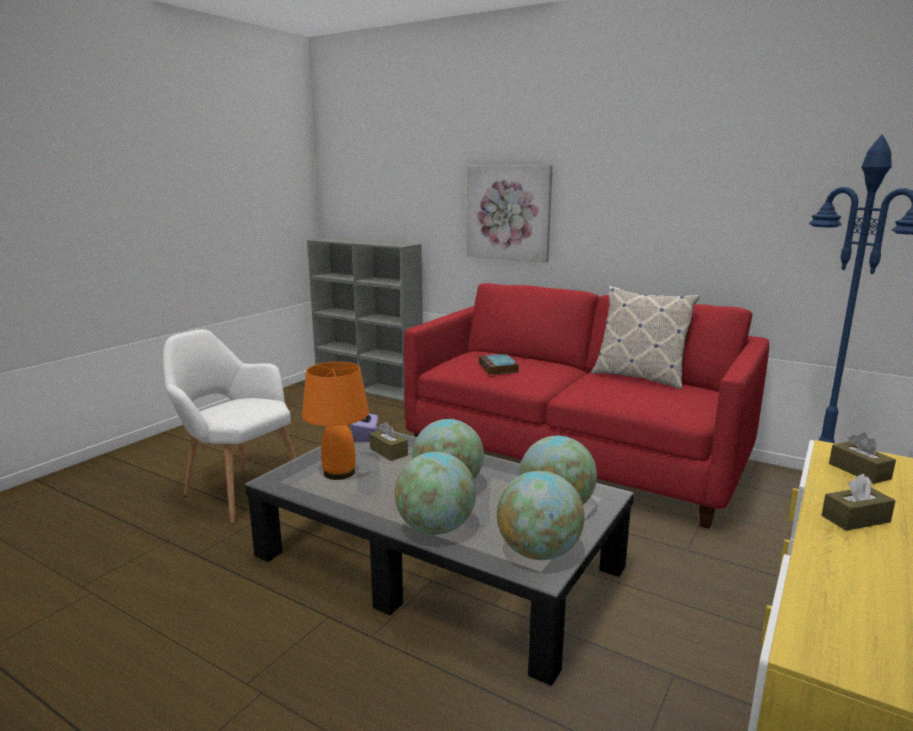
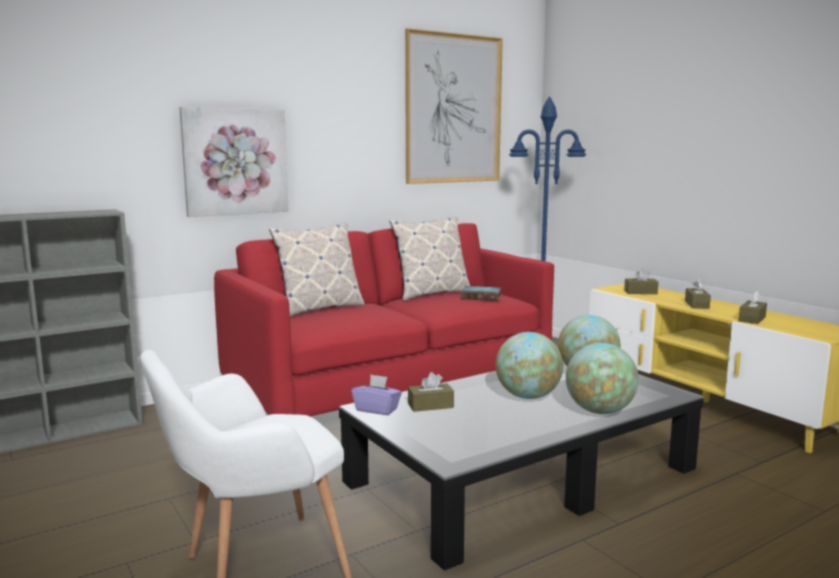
camera: 65 degrees left, 5 degrees down
(339, 473) = (461, 431): orange table lamp -> none
(499, 368) = (351, 317): book -> book (482, 297)
(514, 356) = (319, 309): none -> pillow
(538, 552) = (649, 390): globe -> none
(778, 156) = (453, 109): none -> picture
(833, 572) = (752, 319): none -> brown tissue box

